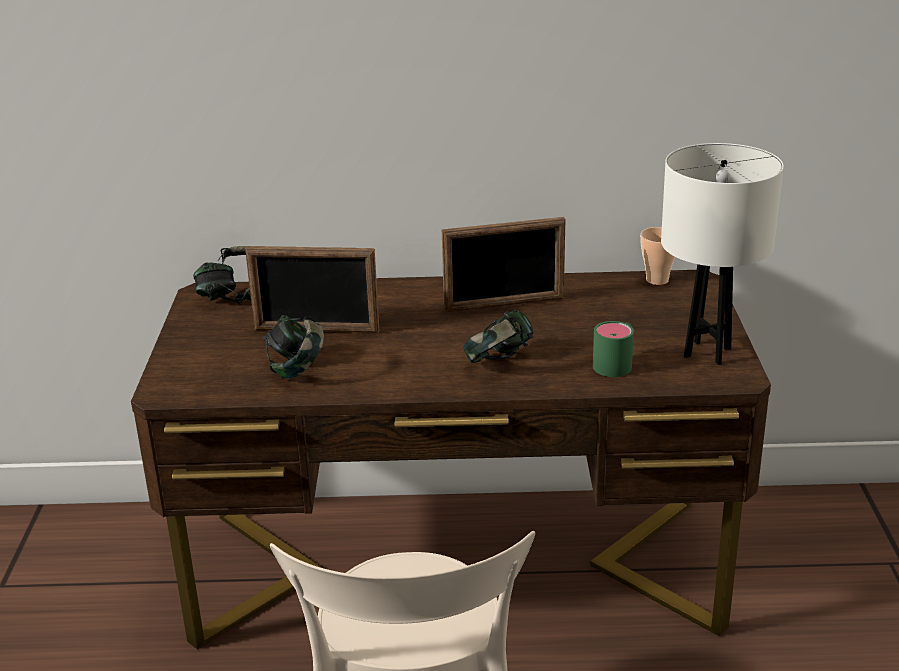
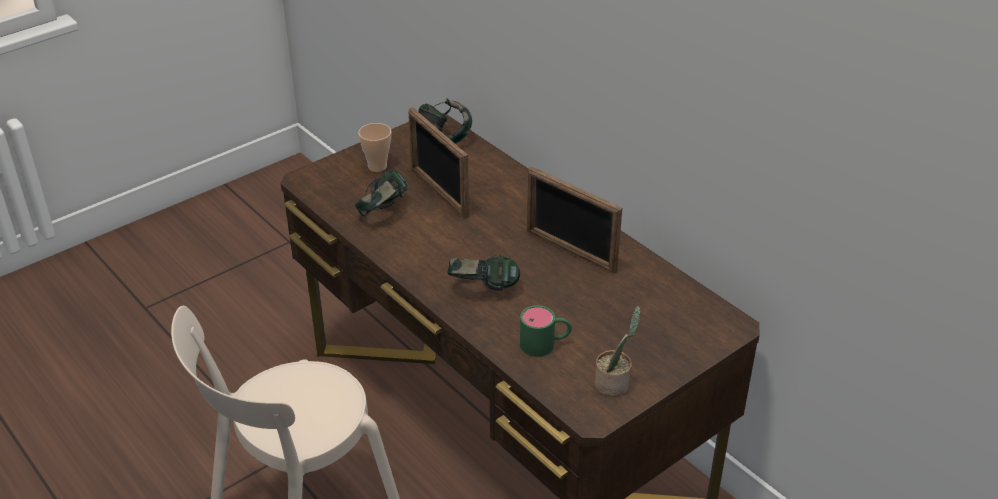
camera: 50 degrees right, 10 degrees up
(657, 280) = (705, 306): cup -> cup (377, 166)
(708, 352) = (614, 383): white table lamp -> potted plant

